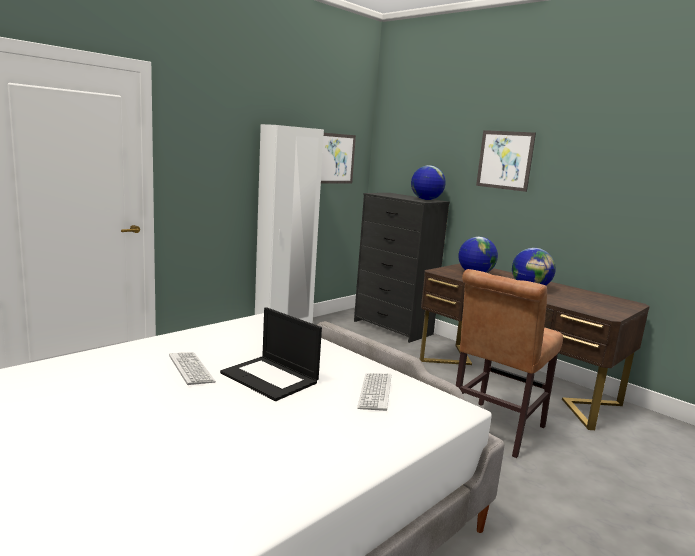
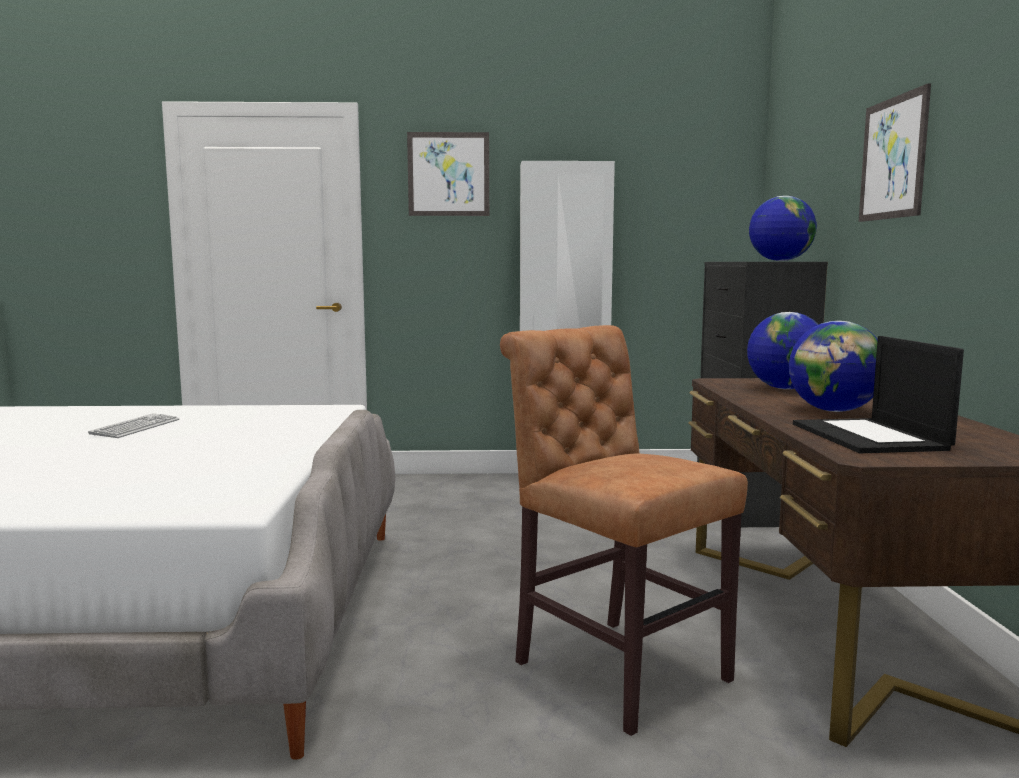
camera: 45 degrees right, 5 degrees down
(271, 378) = (168, 444): laptop -> laptop (870, 437)
(336, 158) = (677, 211): picture -> picture (448, 174)
(375, 392) = (210, 474): keyboard -> none
(494, 430) = (613, 667): brown chair -> brown chair turned 60 degrees clockwise

